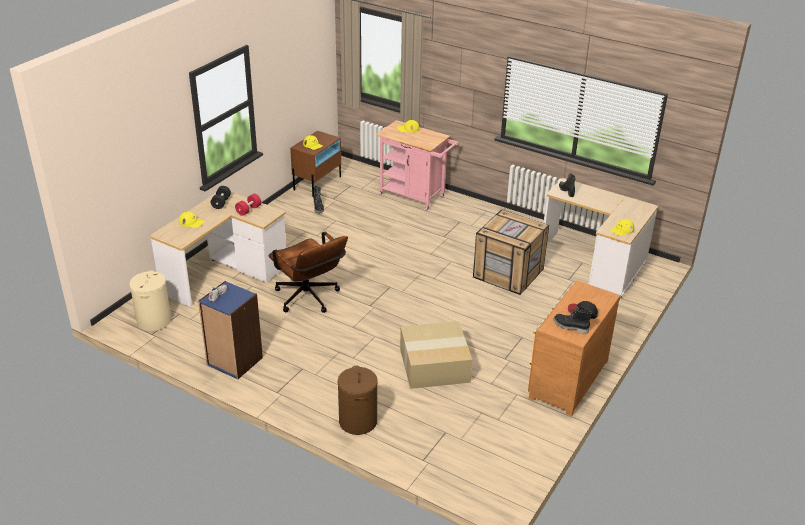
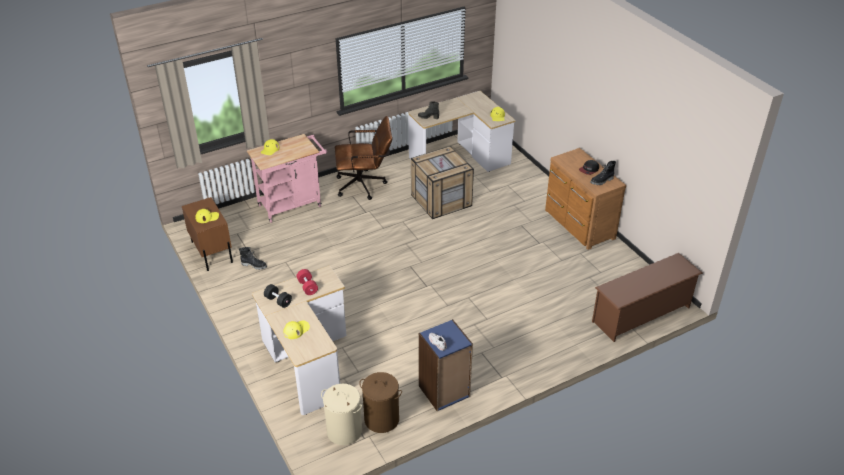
camera: 60 degrees left, 5 degrees up
(309, 299) = (391, 317): brown office chair -> brown office chair (365, 185)
(358, 422) = (564, 342): brown laundry basket -> brown laundry basket (382, 419)
(433, 366) = (525, 280): cardboard box -> none
(452, 472) = (641, 314): none -> brown shoe rack

